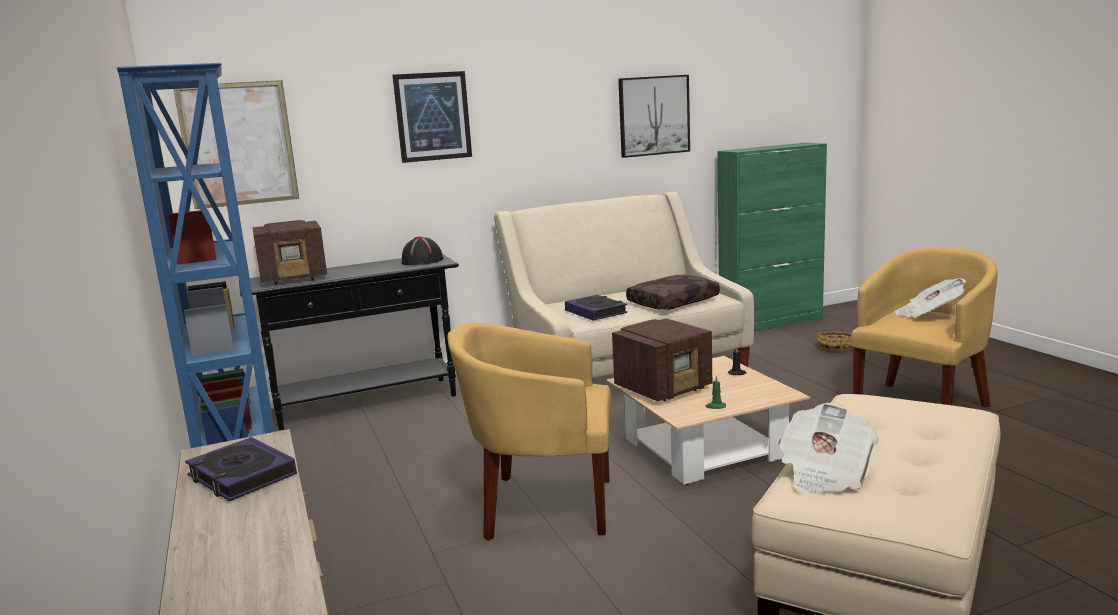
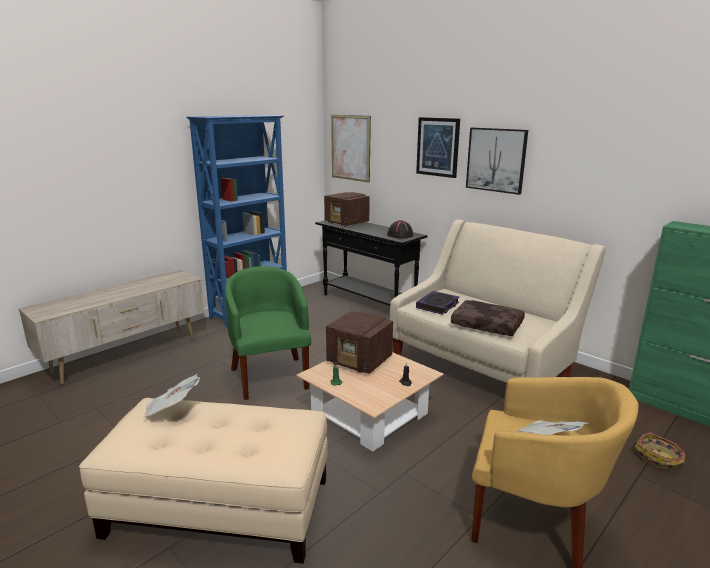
camera: 65 degrees right, 5 degrees up
(241, 476) = (153, 283): book -> none
(542, 506) = (270, 376): yellow armchair -> green armchair
(653, 116) = (608, 173): picture -> picture (496, 160)

